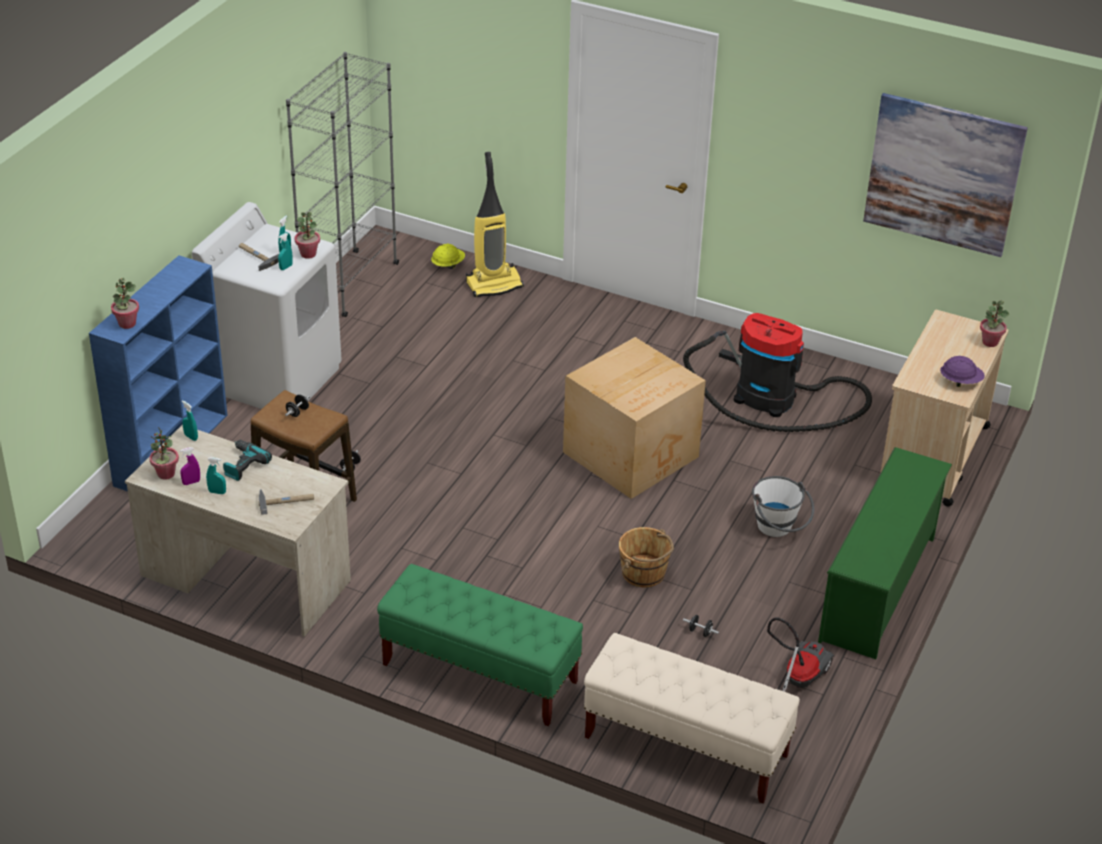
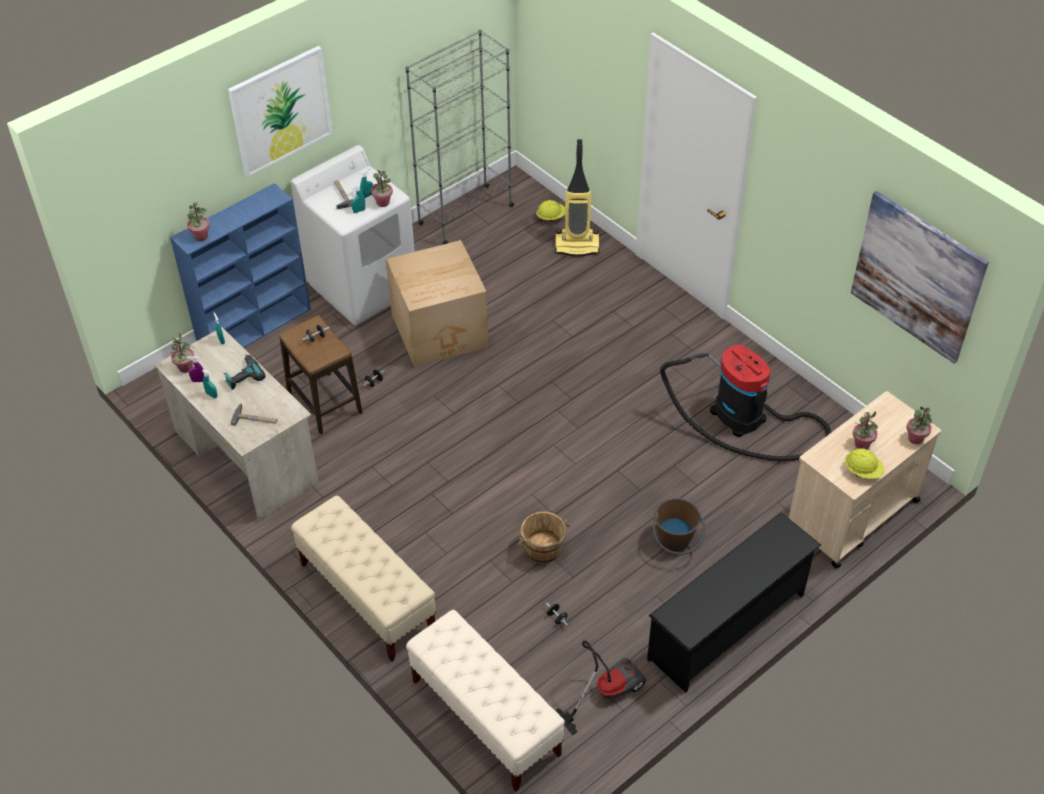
camera: 25 degrees right, 10 degrees up
(181, 161) = (281, 111): none -> picture
(479, 673) = (367, 596): green bench -> beige bench
(633, 454) = (598, 436): cardboard box -> cardboard box (441, 331)
(778, 530) = (676, 544): white bucket -> brown bucket
(879, 589) = (728, 628): green shoe rack -> black shoe rack
(943, 360) = (861, 444): none -> potted plant
(960, 382) = (862, 471): purple hard hat -> yellow hard hat

